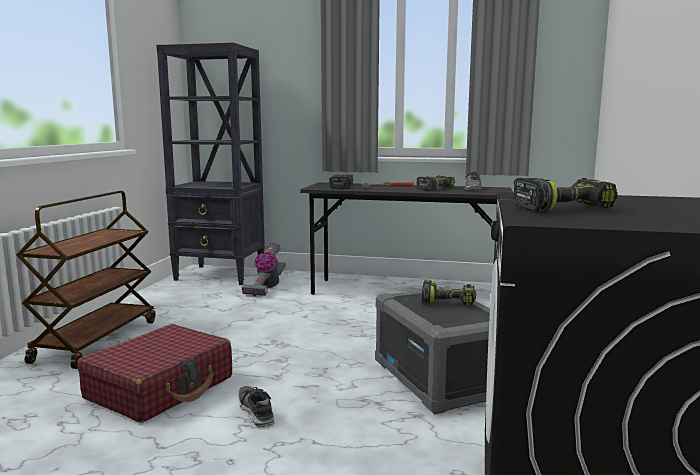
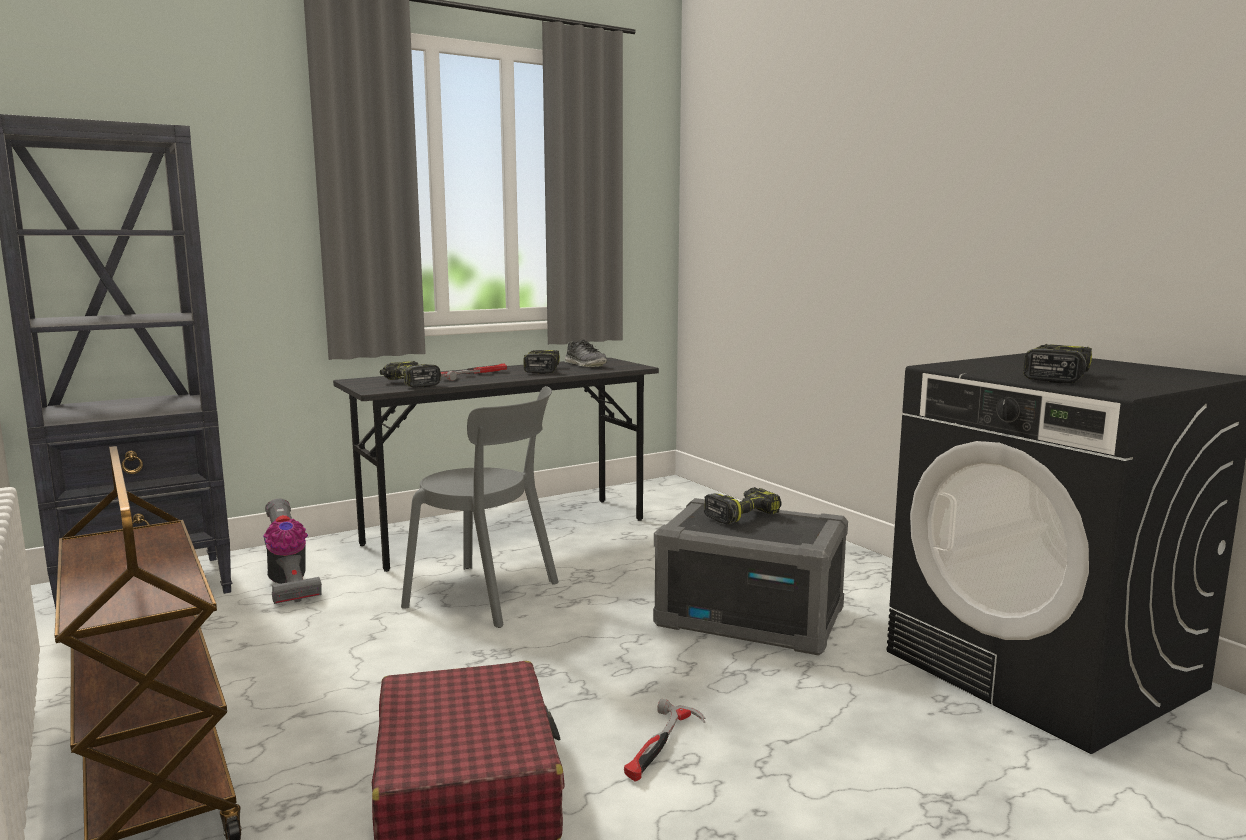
camera: 45 degrees left, 0 degrees up
(255, 412) = (661, 746): shoe -> hammer
(330, 319) = (489, 596): none -> grey chair

